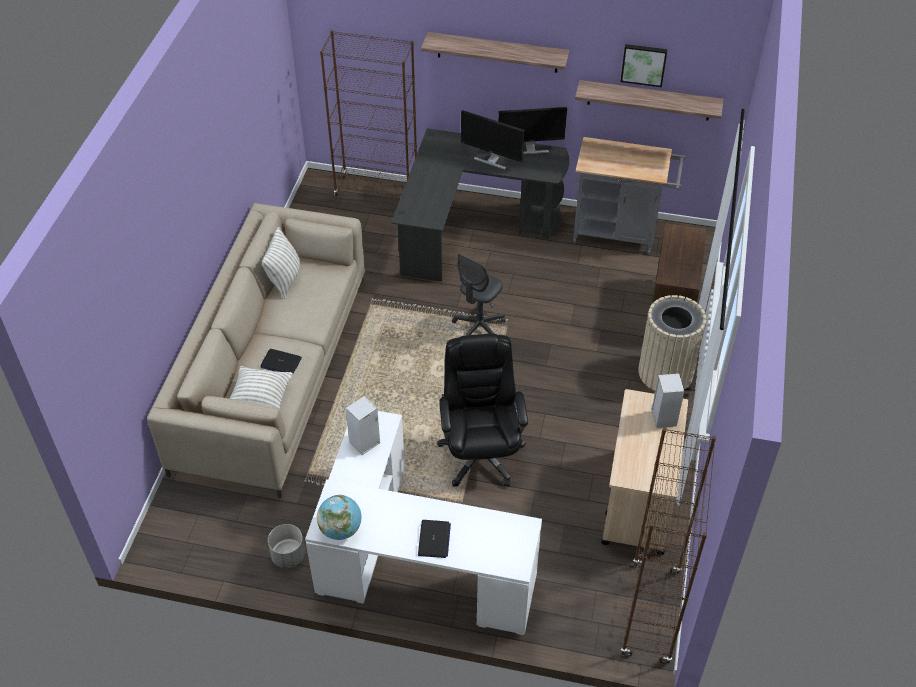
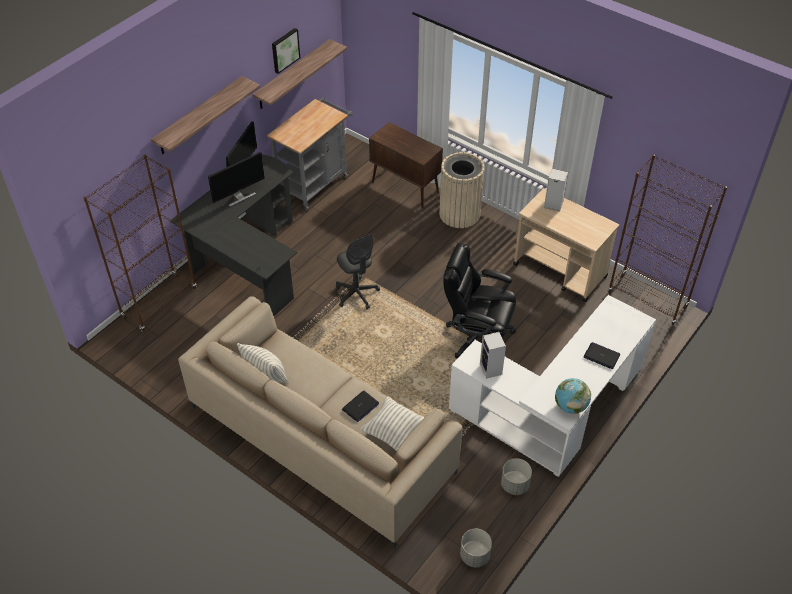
camera: 65 degrees left, 0 degrees up
(183, 548) = (474, 556): none -> grey planter

